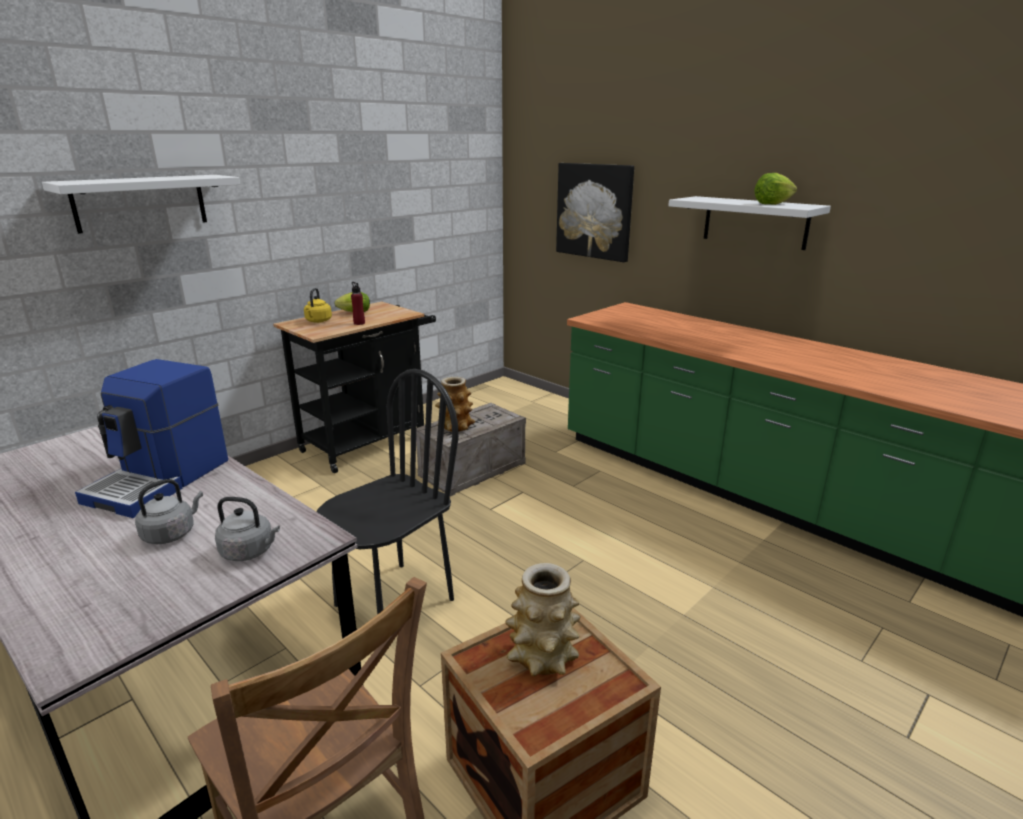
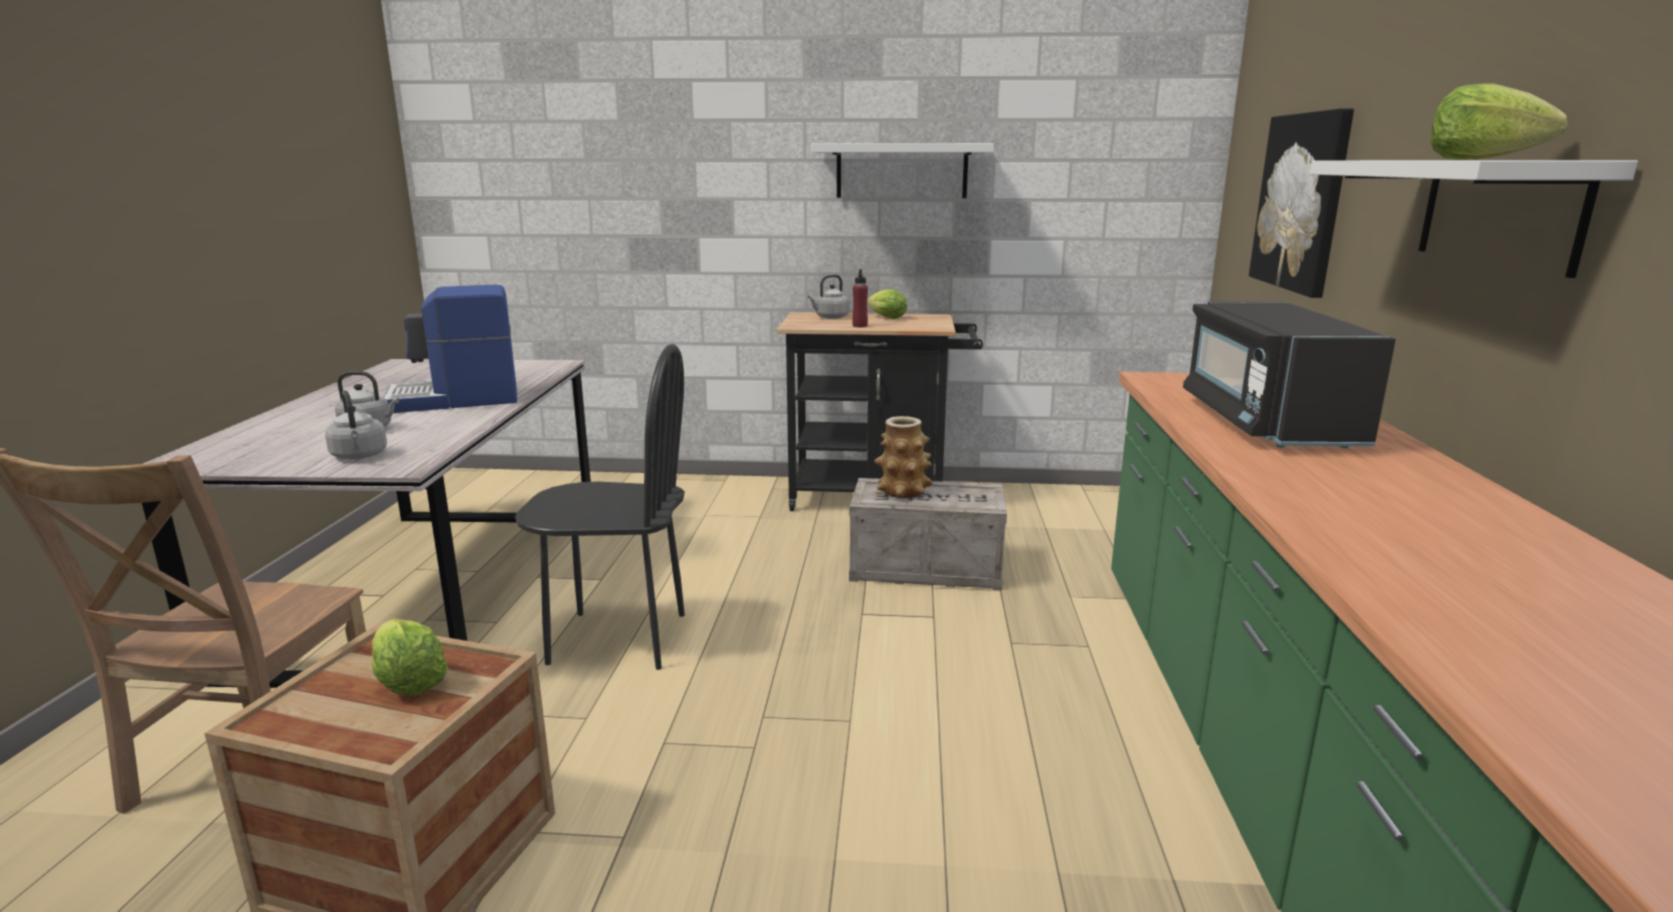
camera: 50 degrees right, 5 degrees down
(140, 203) = (669, 155): white shelf -> white shelf (901, 171)
(318, 321) = (830, 317): yellow kettle -> grey kettle
(542, 657) = (409, 682): vase -> lettuce
(680, 330) = (1266, 422): none -> black microwave

